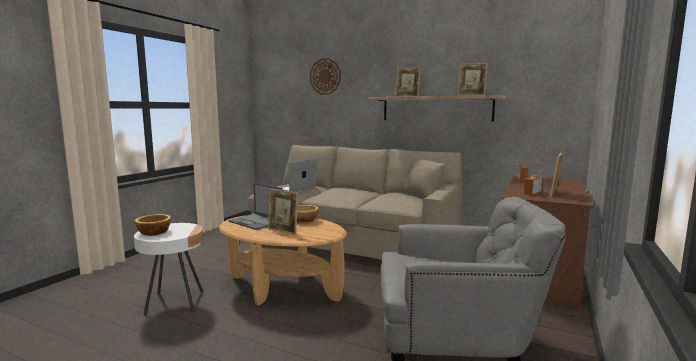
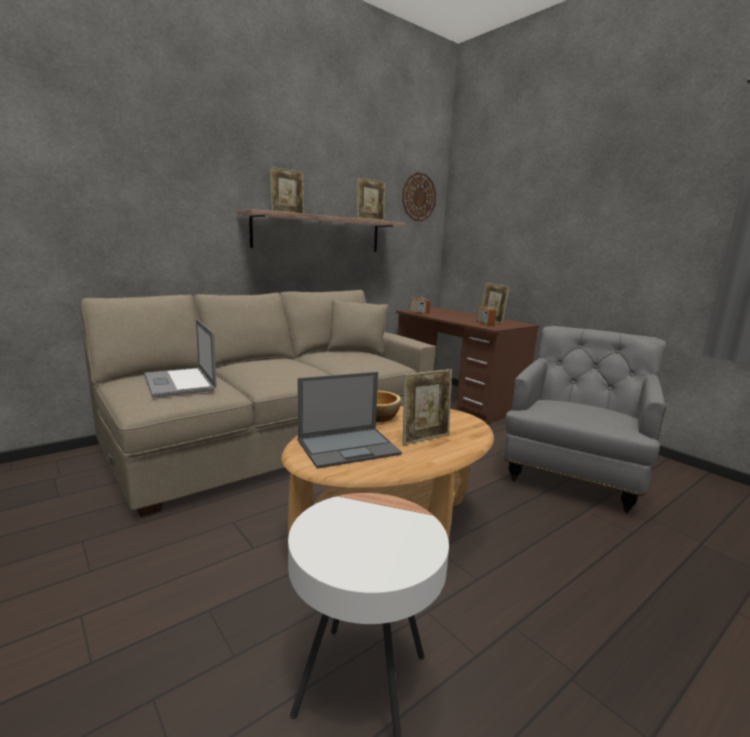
camera: 65 degrees left, 5 degrees up
(153, 232) = (363, 557): bowl -> none
(325, 76) = (127, 157): wall clock -> wall clock (418, 197)

